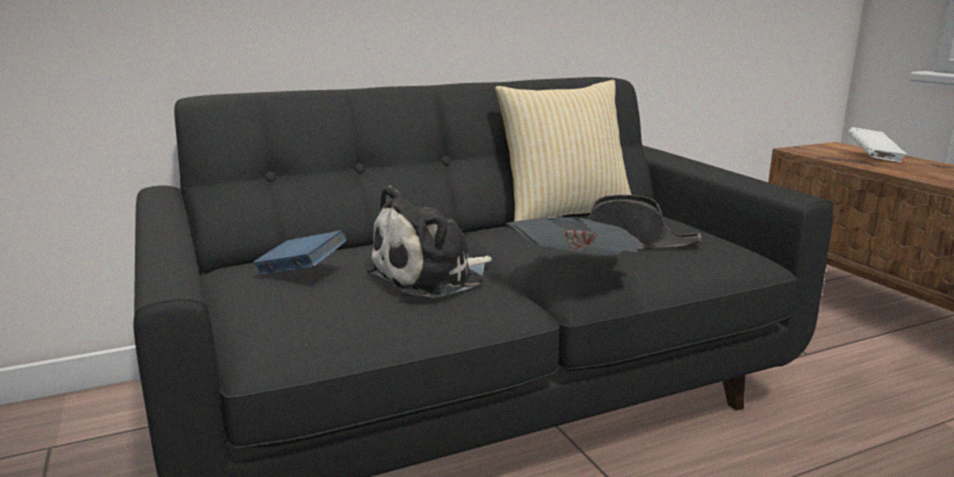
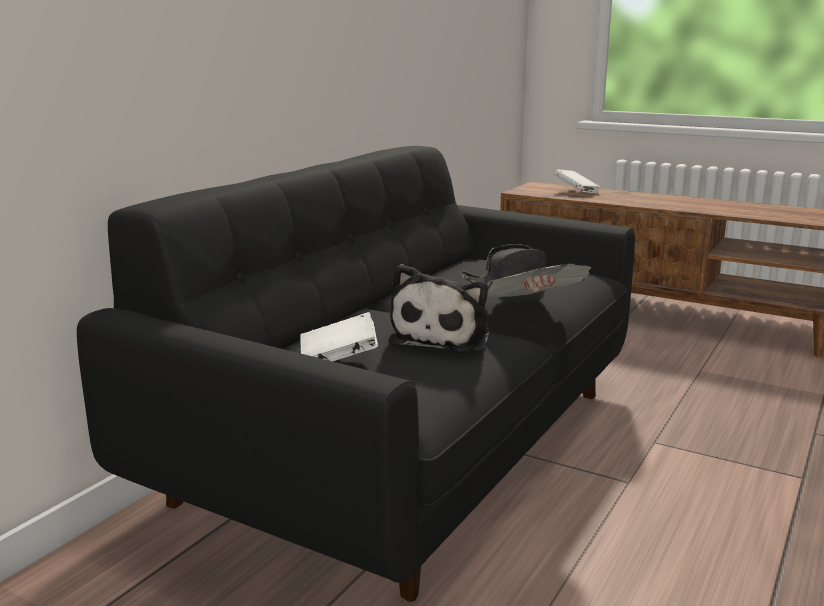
camera: 35 degrees left, 0 degrees up
(301, 273) = (338, 359): blue book -> white book
(563, 214) = (431, 272): pillow -> none

